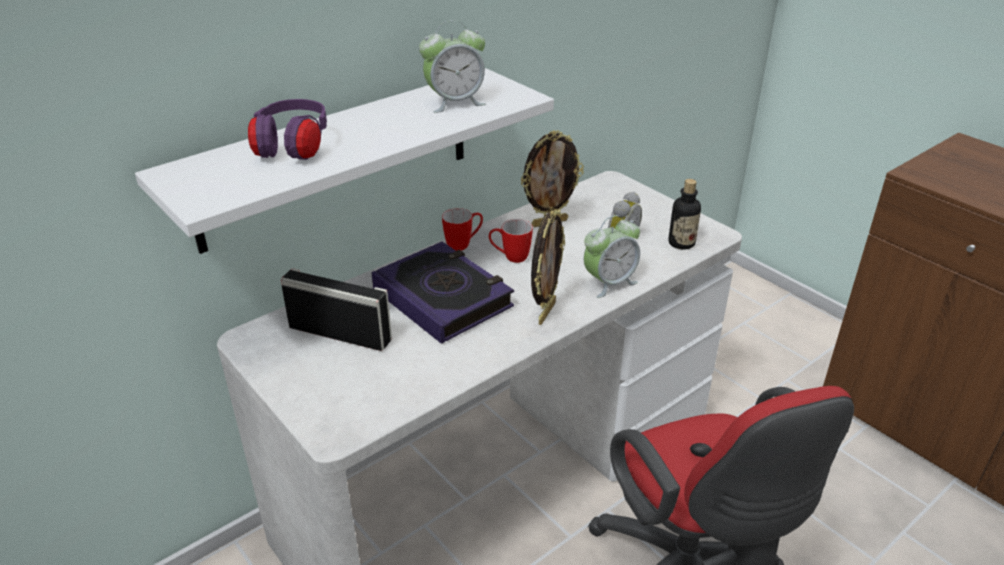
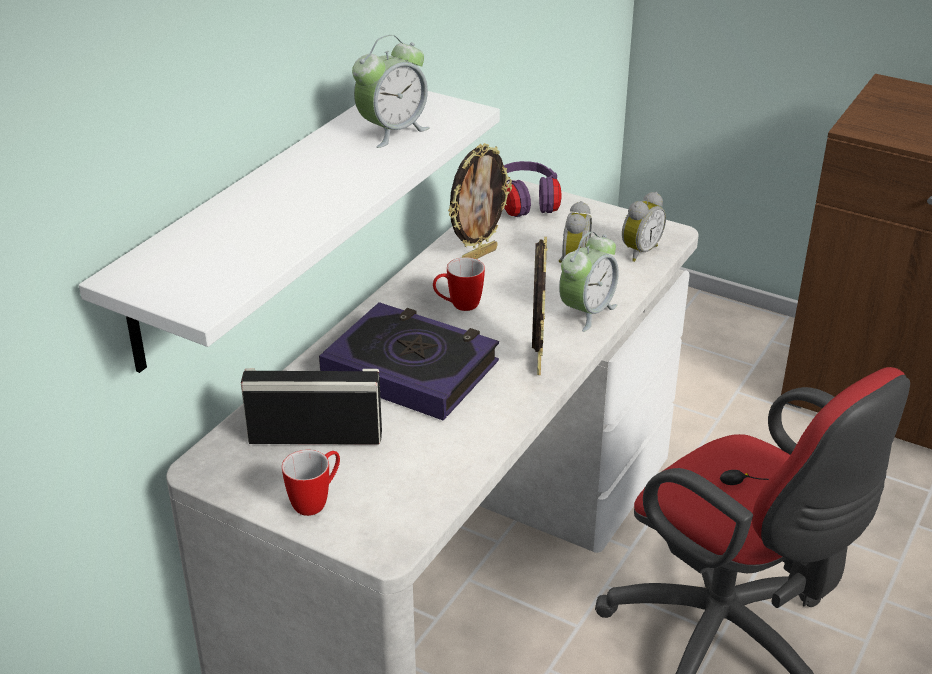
camera: 20 degrees left, 0 degrees up
(293, 149) = (250, 220): purple headphones -> purple headphones (527, 205)
(463, 244) = (393, 301): mug -> mug (316, 501)
(681, 243) = (638, 251): bottle -> alarm clock

